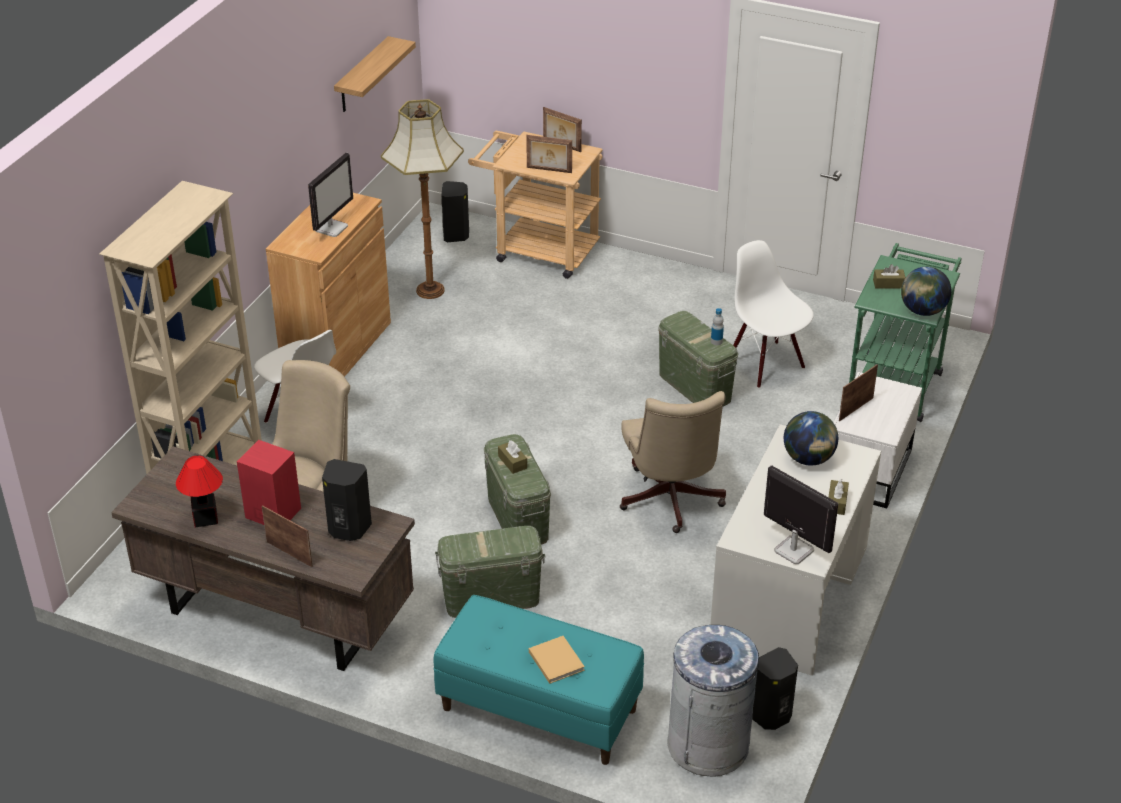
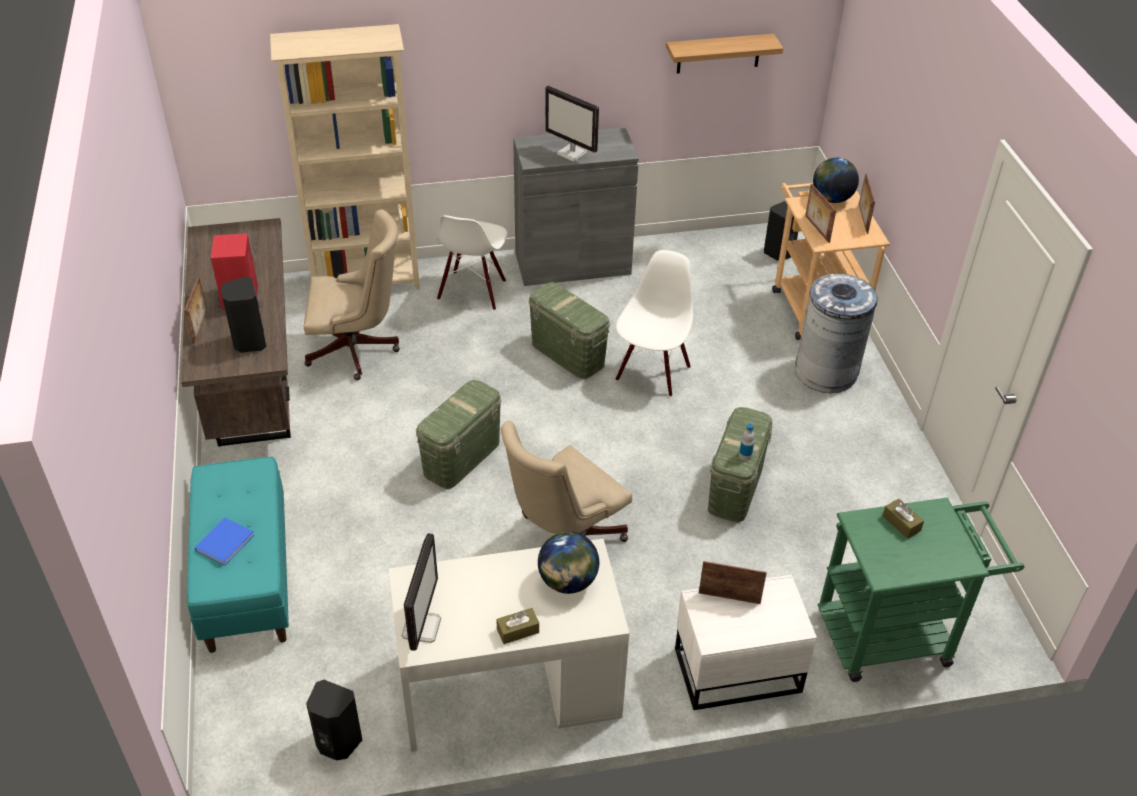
camera: 55 degrees right, 5 degrees up
(205, 519) = (210, 270): table lamp -> none
(331, 228) = (572, 153): monitor -> monitor turned 45 degrees clockwise
(337, 347) = (572, 263): brown cabinet -> grey cabinet
(430, 290) = (694, 274): floor lamp -> none
(491, 598) = (355, 488): green storage box -> green storage box (567, 354)
(512, 462) = (458, 405): brown tissue box -> none
(555, 660) = (226, 541): beige book -> blue book
(708, 744) = (273, 712): grey trash can -> grey trash can (826, 372)
(765, 364) = (818, 522): white chair -> white chair (652, 372)
(922, 311) = (884, 569): globe -> globe (831, 198)

